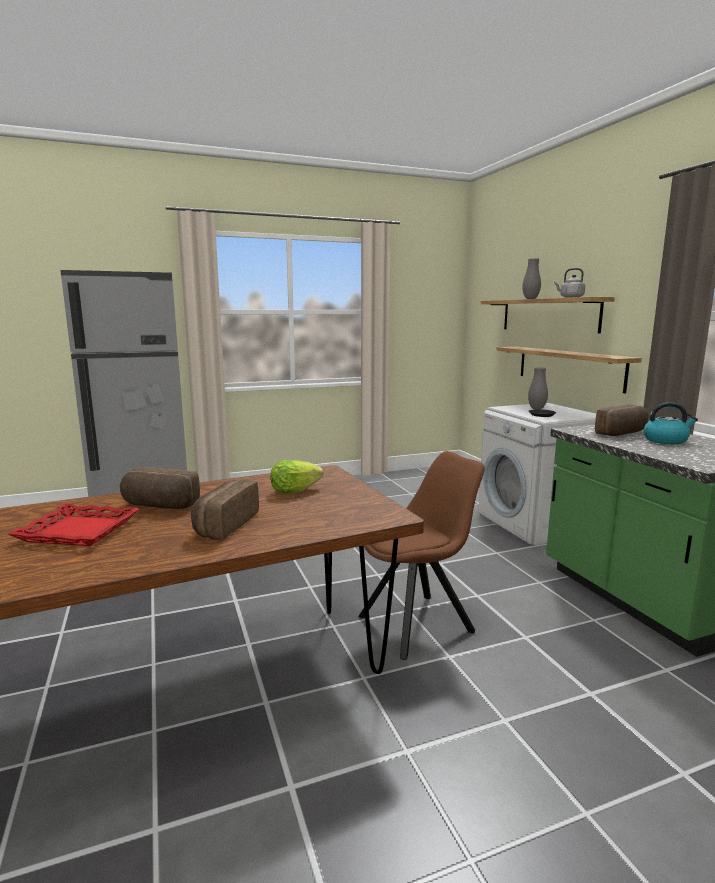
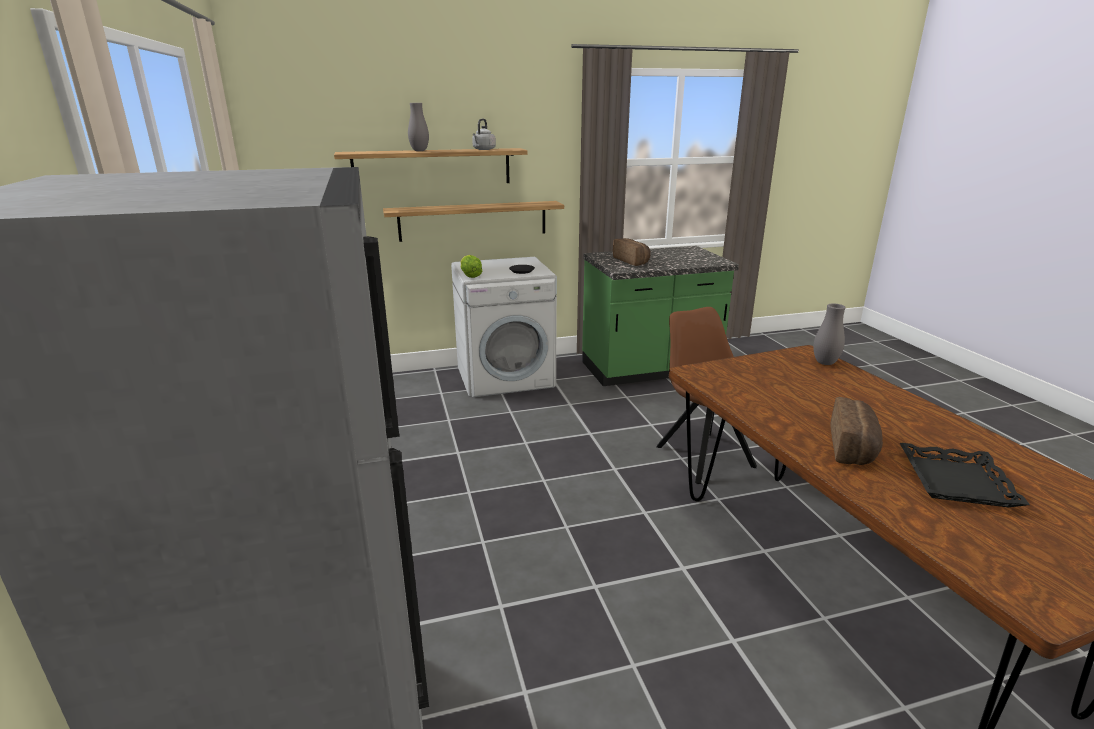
camera: 85 degrees left, 10 degrees up
(79, 531) = (955, 481): red tray -> black tray
(224, 525) = (876, 411): bread -> none
(294, 491) = (768, 385): lettuce -> lettuce (470, 276)
(536, 409) = (488, 268): grey vase -> grey vase (825, 363)
(666, 440) = (654, 257): kettle -> none

